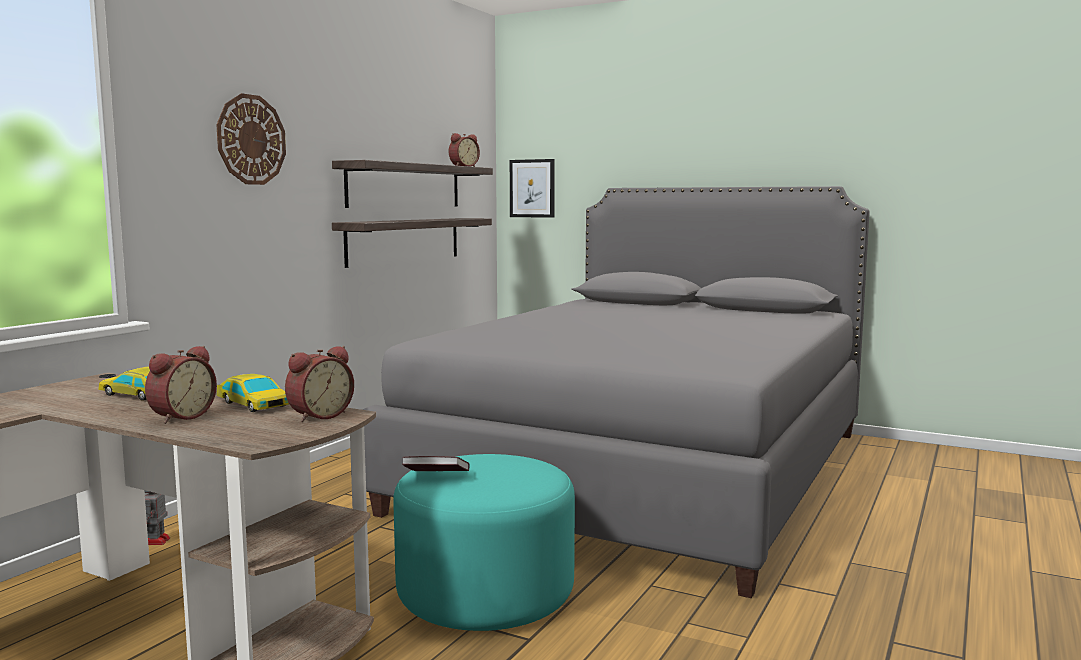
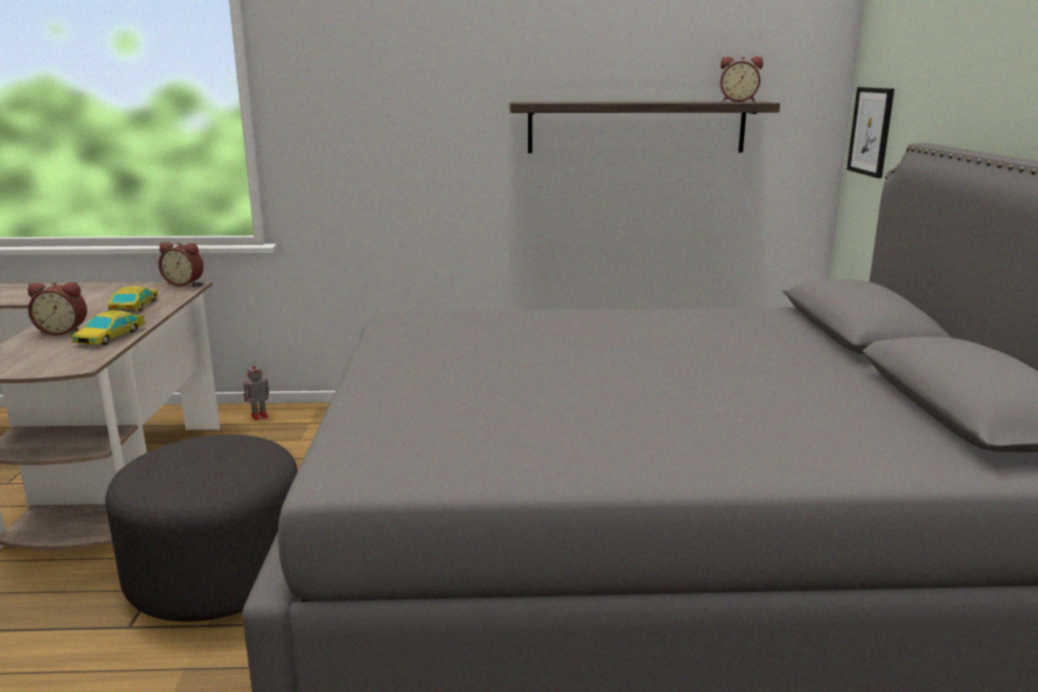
camera: 60 degrees right, 10 degrees up
(251, 140) = (396, 86): wall clock -> none
(318, 416) = (71, 361): alarm clock -> alarm clock (185, 283)
(404, 240) = (630, 192): shelf -> none
(436, 477) = (179, 449): book -> none
(486, 594) = (218, 574): turquoise ottoman -> grey ottoman

